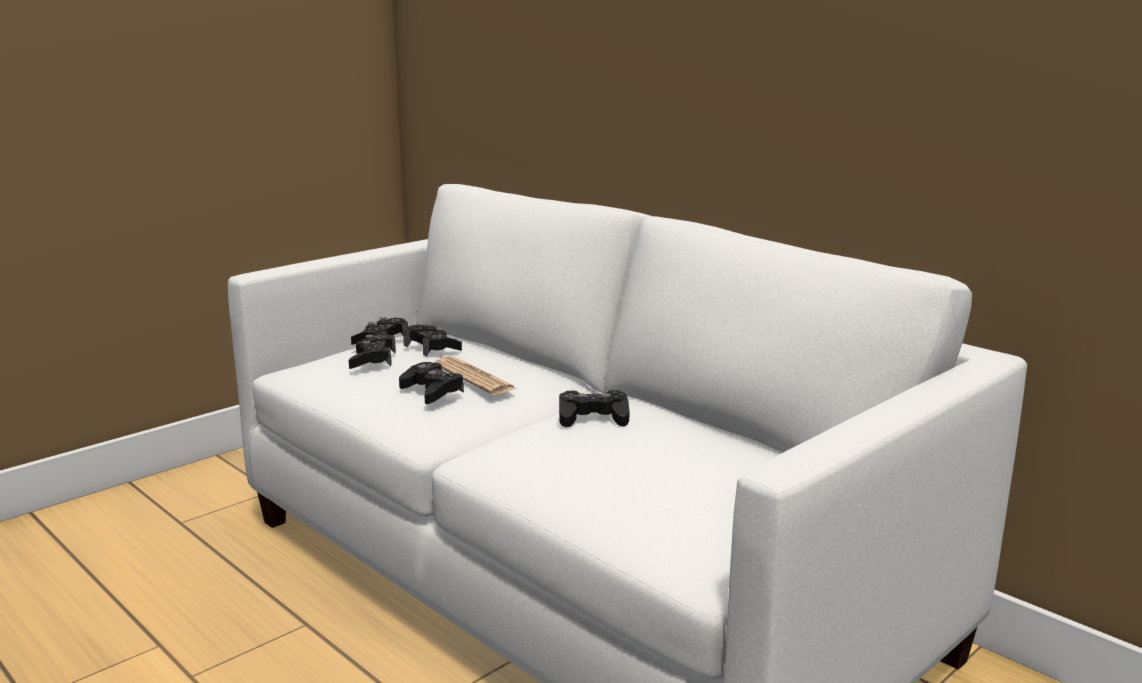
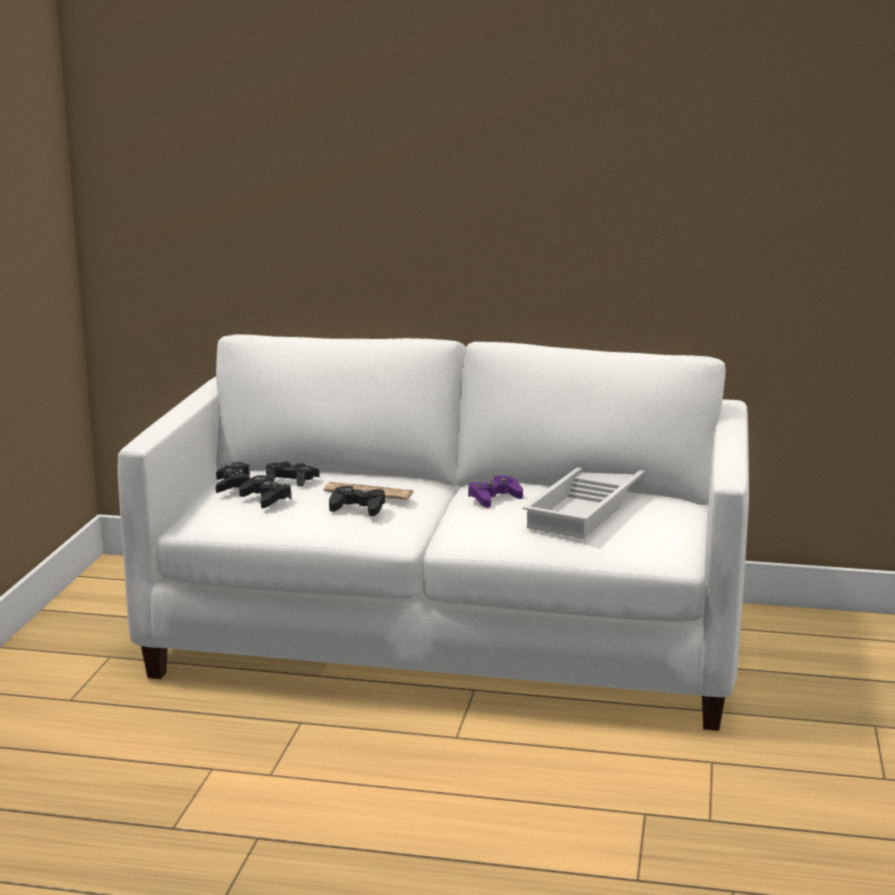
camera: 35 degrees left, 0 degrees up
(593, 417) = (494, 498): black game controller -> purple game controller
(680, 462) = (587, 509): none -> white tray

